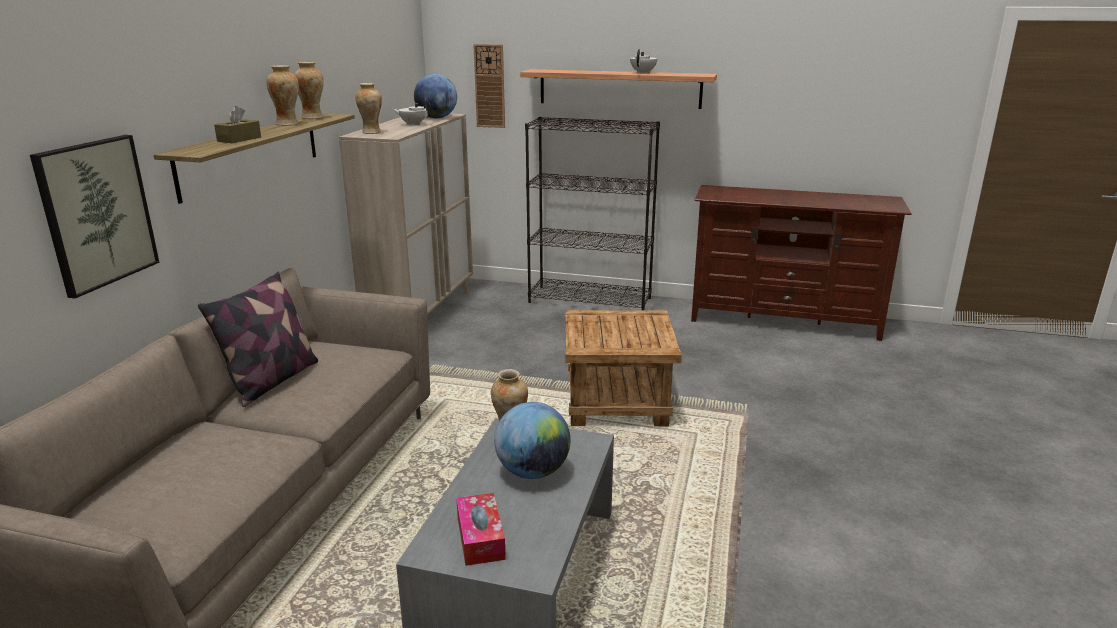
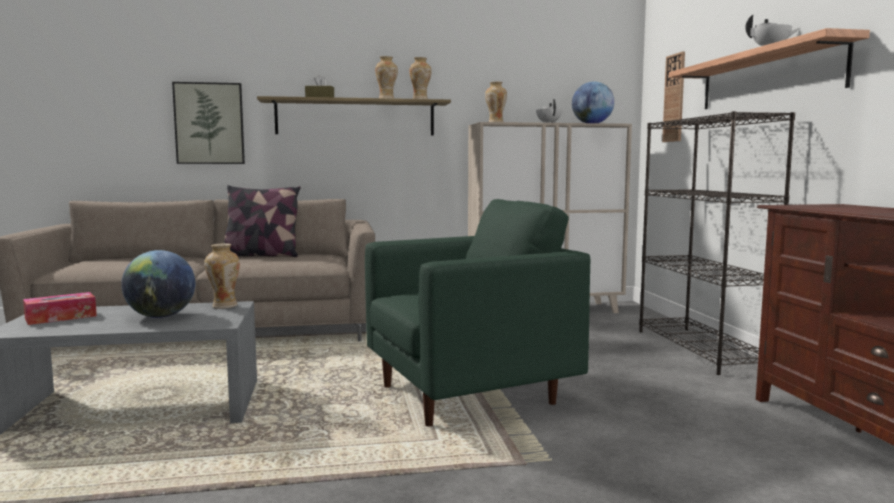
camera: 65 degrees right, 15 degrees down
(617, 402) = (469, 395): brown side table -> green armchair

